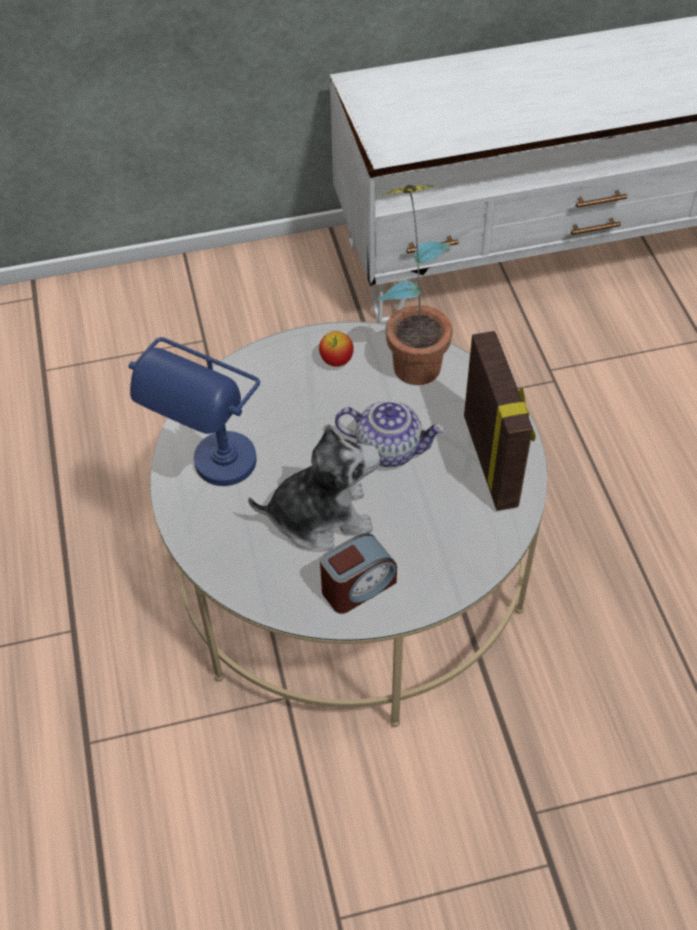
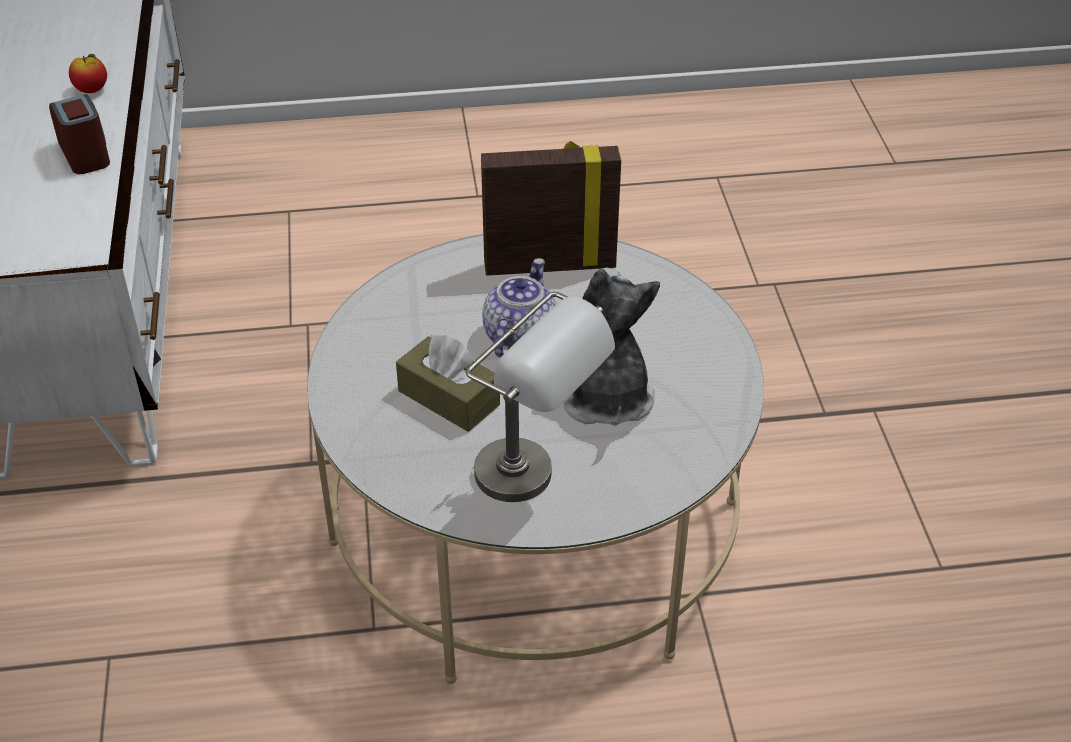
camera: 85 degrees left, 10 degrees down
(215, 477) = (537, 483): blue table lamp -> grey table lamp
(307, 410) = (449, 398): none -> brown tissue box
(336, 361) = (376, 367): apple -> apple (92, 90)
(358, 586) = (700, 374): alarm clock -> alarm clock (85, 154)
(413, 355) = (386, 305): potted plant -> none

